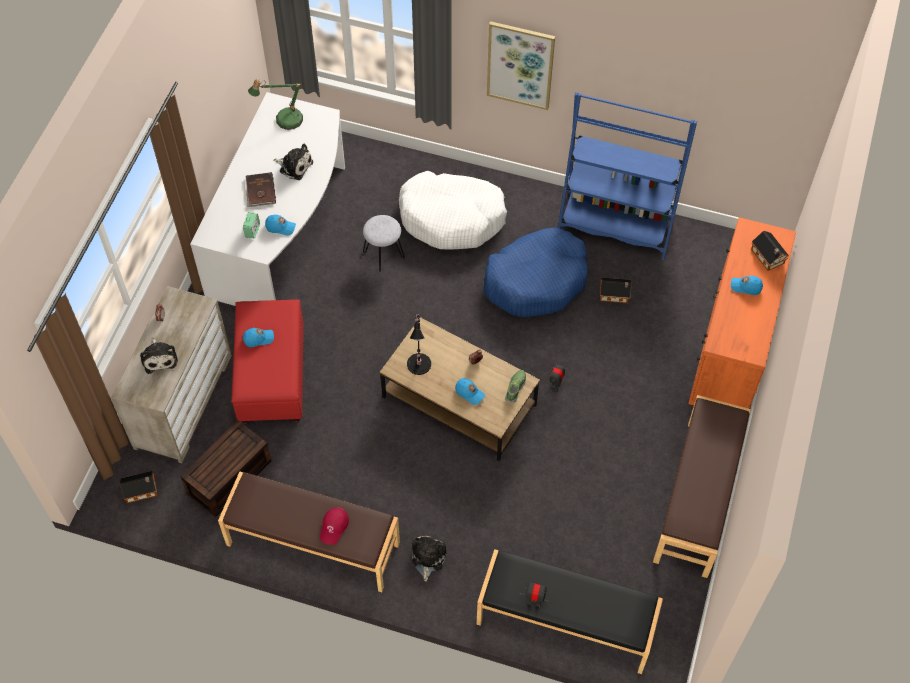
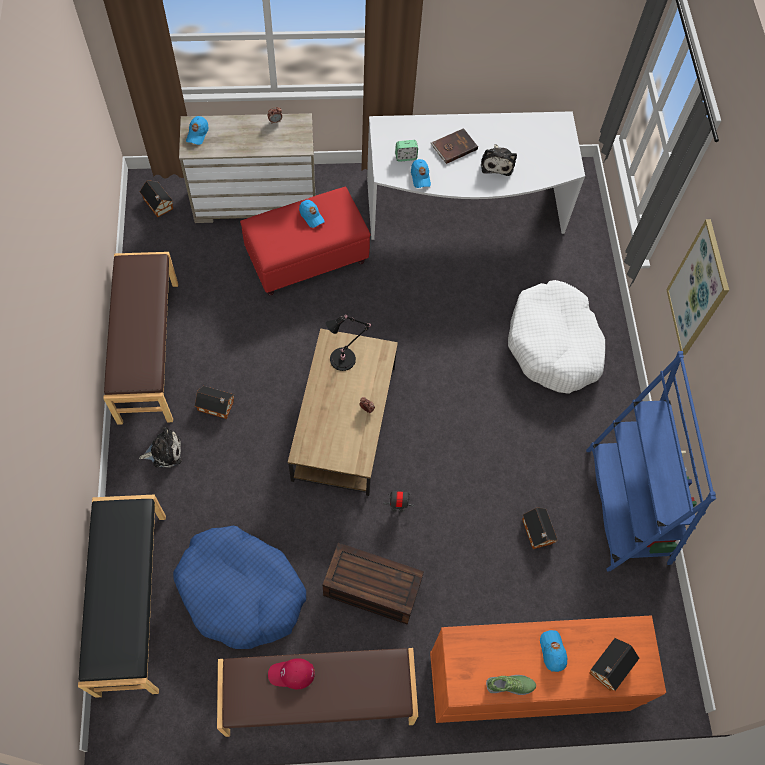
camera: 65 degrees right, 5 degrees up
(159, 357) = (233, 135): plush toy -> none
(229, 478) = (192, 263): brown storage box -> brown storage box (370, 590)
(284, 119) = (547, 136): table lamp -> none
(334, 527) = (132, 344): red cap -> red cap (291, 674)
(384, 256) = (479, 301): grey stool -> none
(399, 500) = (217, 406): none -> toy house
(469, 393) = (327, 416): blue cap -> blue cap (197, 134)
(515, 388) = (350, 457): shoe -> shoe (510, 685)
(534, 602) = (102, 550): toy robot -> none
(536, 280) = (517, 448): blue dog bed -> blue dog bed (241, 591)

